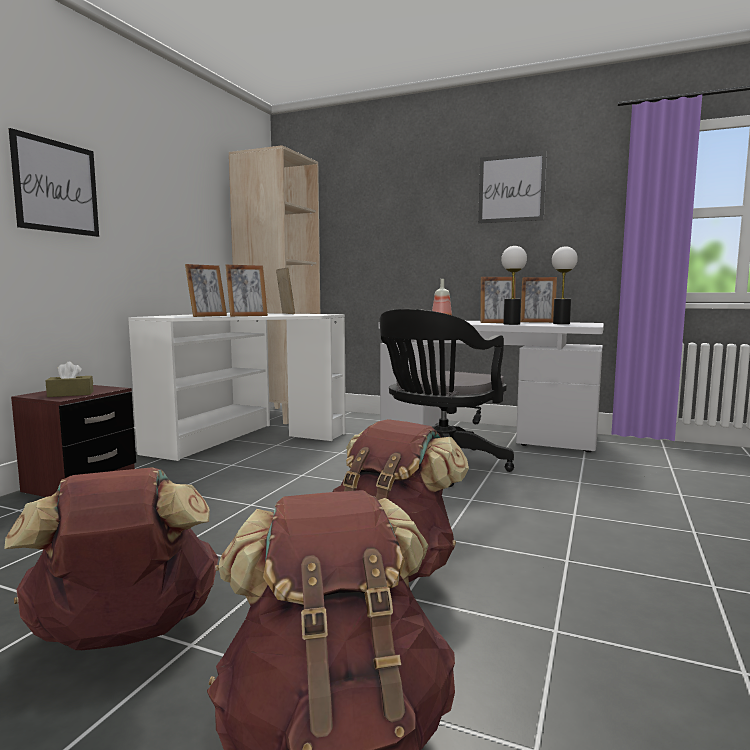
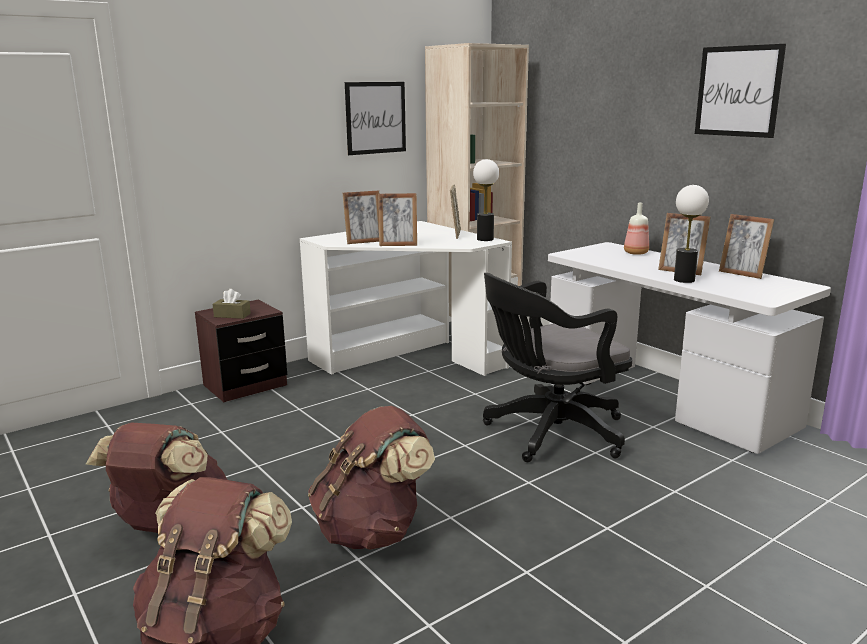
camera: 30 degrees right, 10 degrees up
(56, 187) = (232, 130): picture -> picture (375, 118)
(561, 323) = (755, 285): table lamp -> table lamp (485, 239)

